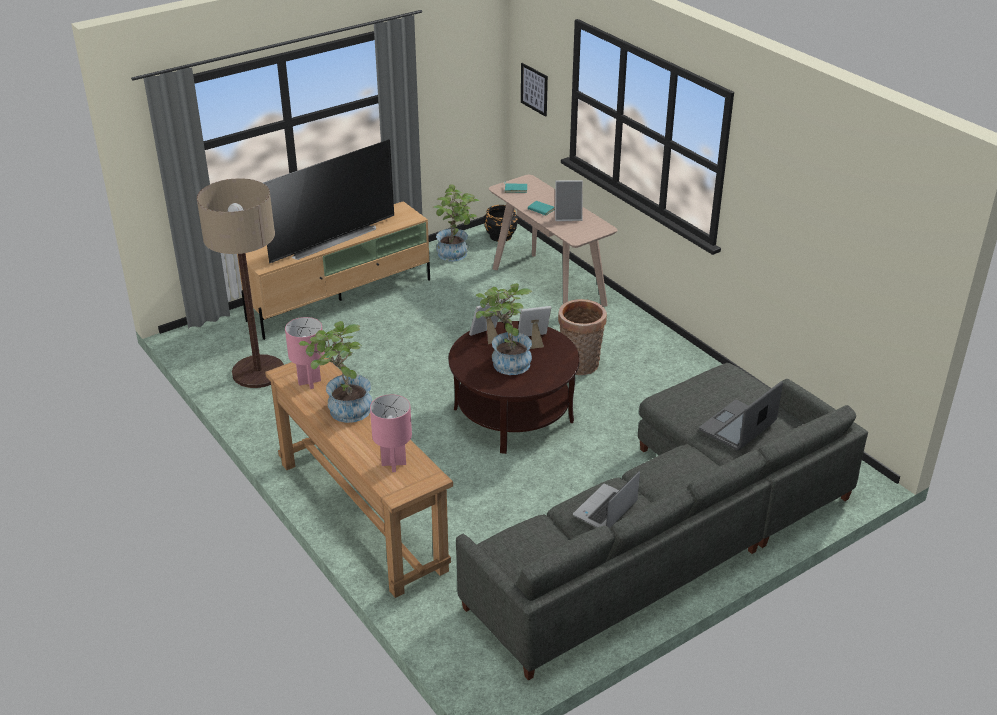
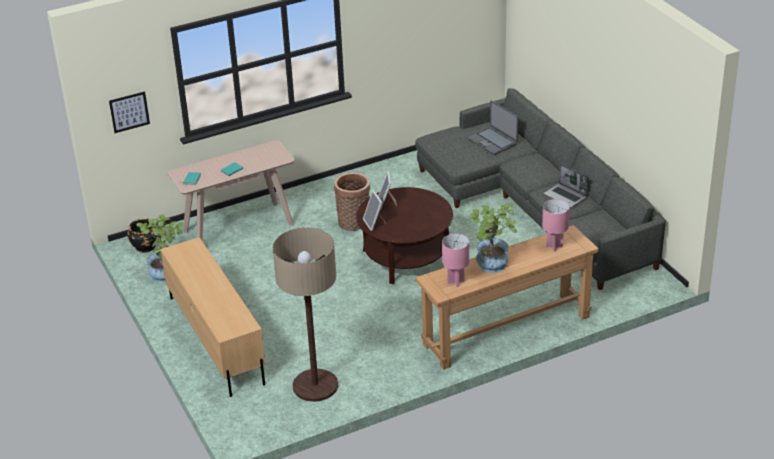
camera: 80 degrees left, 0 degrees up
(330, 239) = (213, 289): television -> none
(505, 362) = (411, 217): potted plant -> none
(568, 216) = (248, 159): picture frame -> none

